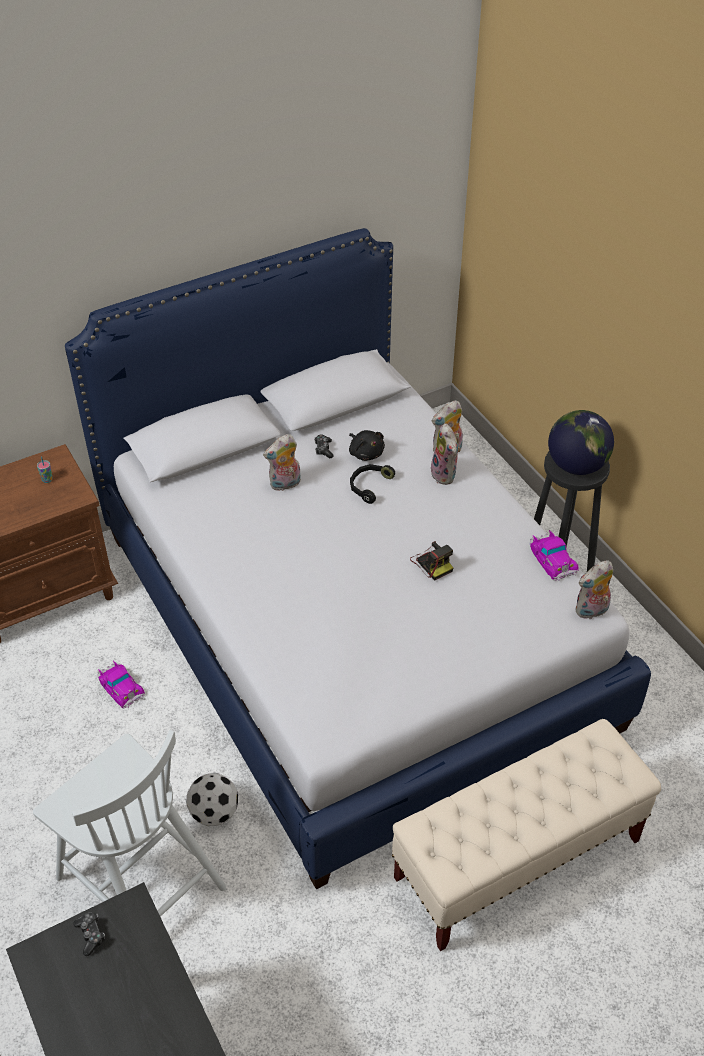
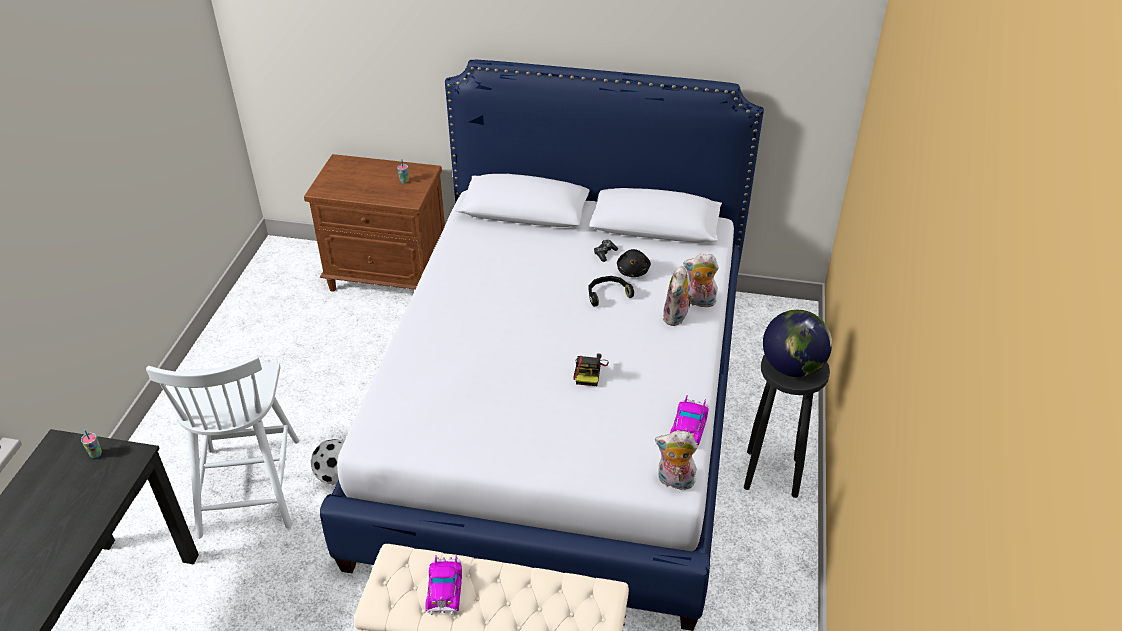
camera: 40 degrees right, 5 degrees down
(91, 935) = (96, 454): game controller -> cup
(120, 686) = (370, 360): toy car -> toy car (444, 587)
(285, 484) = (549, 262): plush toy -> none

